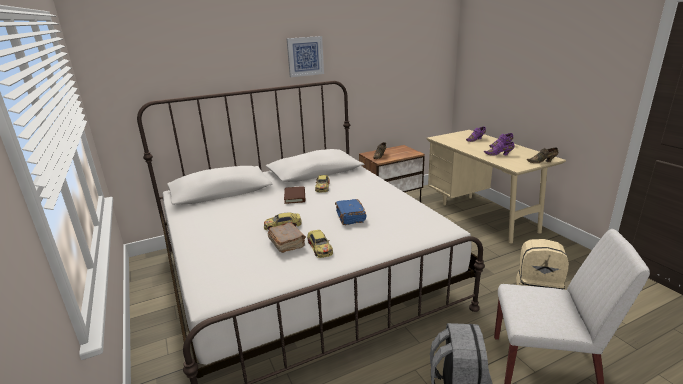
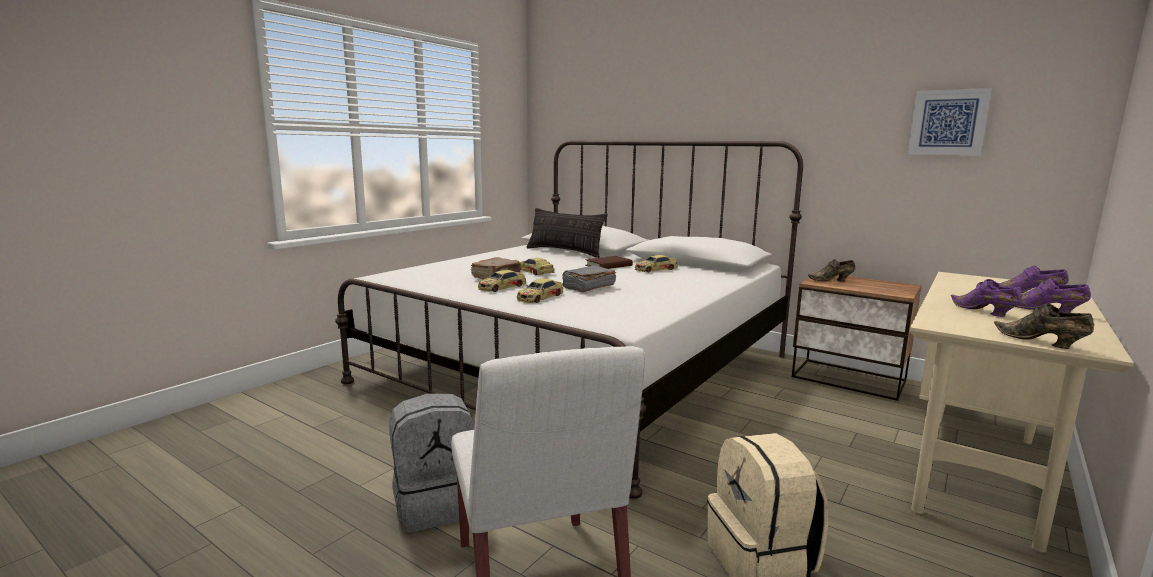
camera: 60 degrees right, 10 degrees down
(227, 200) = (564, 252): none -> pillow
(305, 56) = (749, 103): picture -> picture (948, 122)
(350, 217) = (588, 287): blue book -> grey book
(362, 239) = (540, 297): none -> toy car

